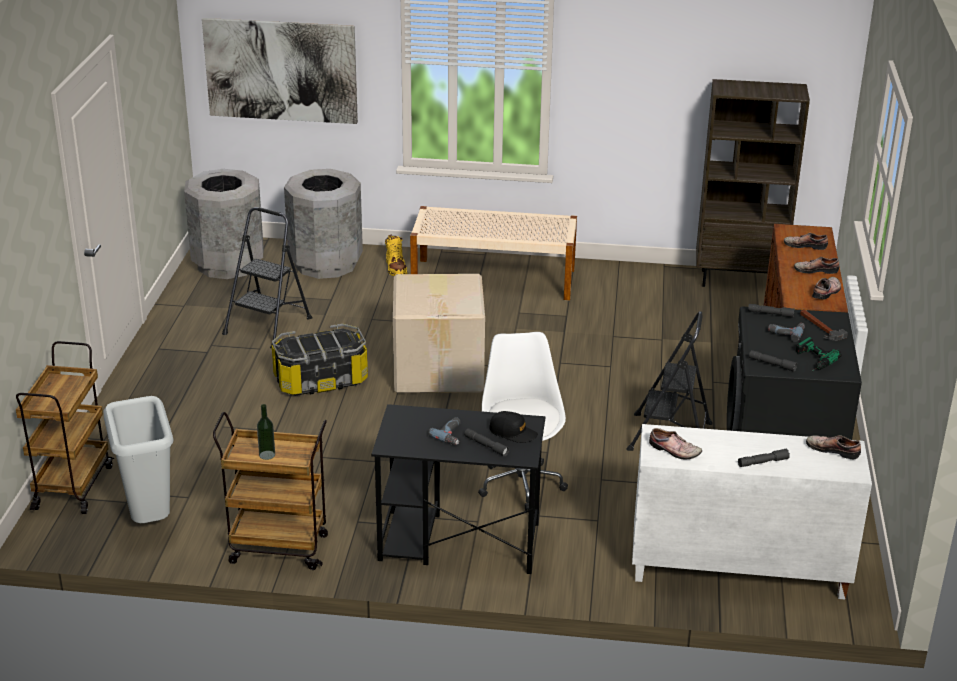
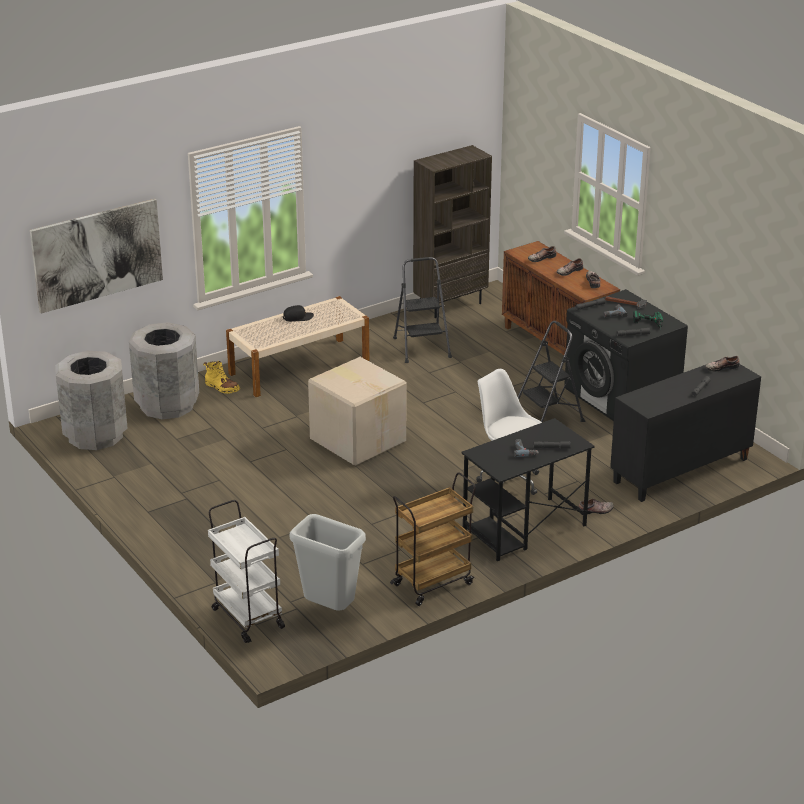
camera: 40 degrees left, 0 degrees up
(73, 487) = (247, 618): brown cart -> white cart
(267, 455) = (432, 513): bottle -> none
(269, 324) = (198, 462): black step ladder -> black step ladder (421, 346)
(320, 380) = (294, 480): storage box -> none
(513, 432) = (553, 434): black cap -> black cap (298, 317)
(674, 451) = (652, 403): shoe -> shoe (596, 511)
(737, 571) = (680, 471): white cabinet -> black cabinet

